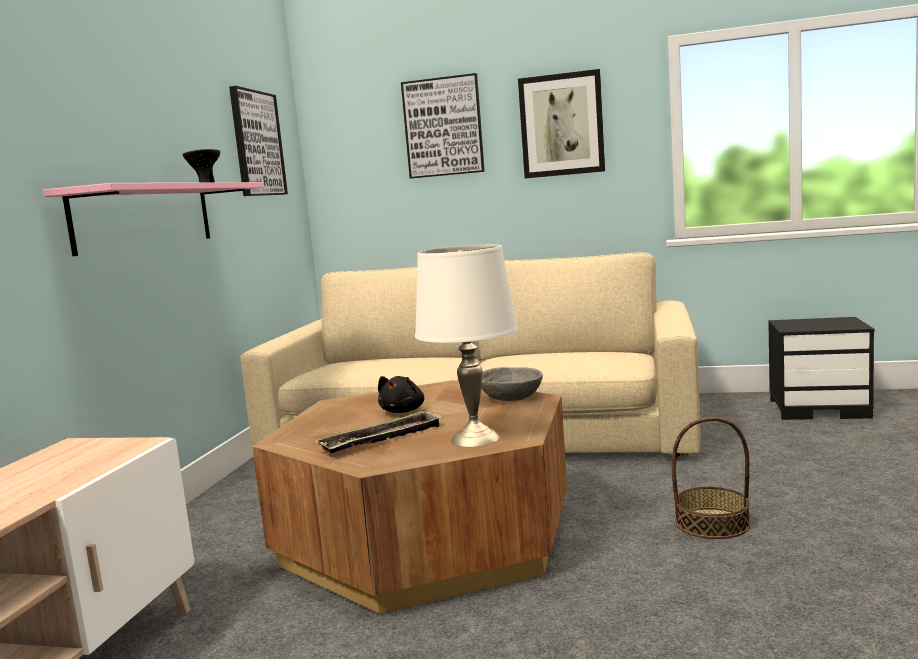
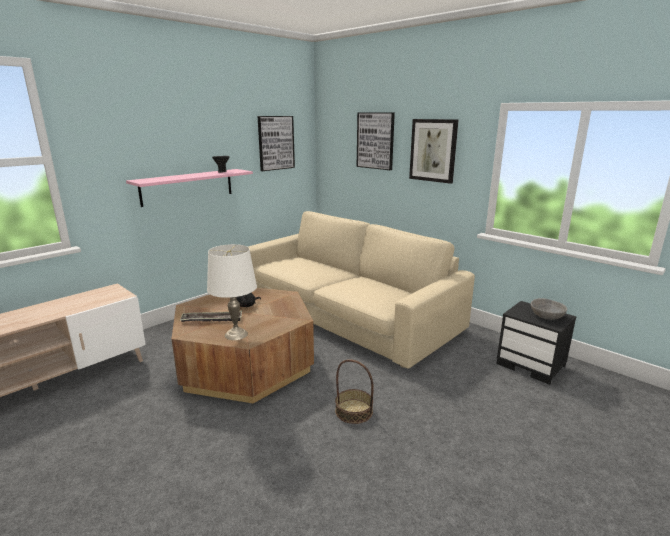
camera: 30 degrees right, 10 degrees up
(511, 397) = (293, 314): grey bowl -> grey bowl (546, 316)

